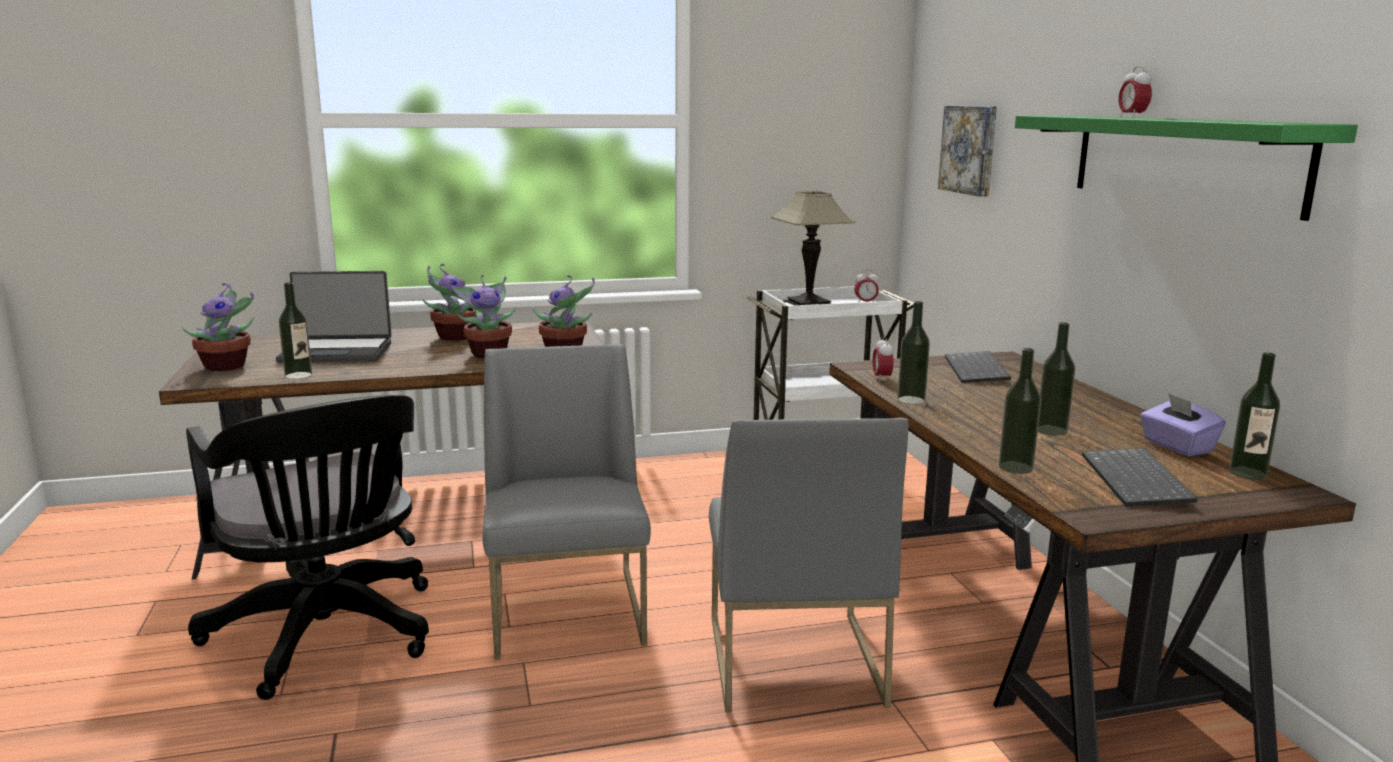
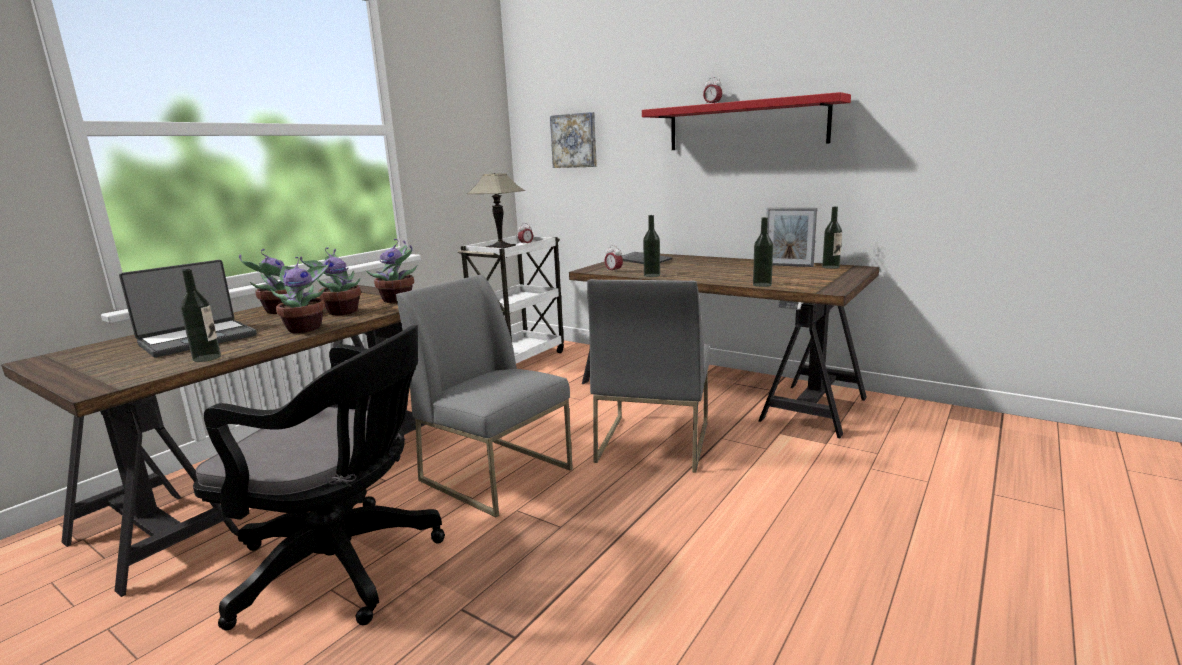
camera: 40 degrees left, 0 degrees up
(228, 366) = (103, 371): potted plant -> potted plant (306, 328)
(792, 659) = (652, 442): grey chair -> grey chair turned 60 degrees clockwise
(1051, 430) = (735, 271): bottle -> none
(1138, 481) = (810, 277): keyboard -> none
(1177, 446) = (788, 265): purple tissue box -> picture frame
(1182, 161) = (746, 125): green shelf -> red shelf

